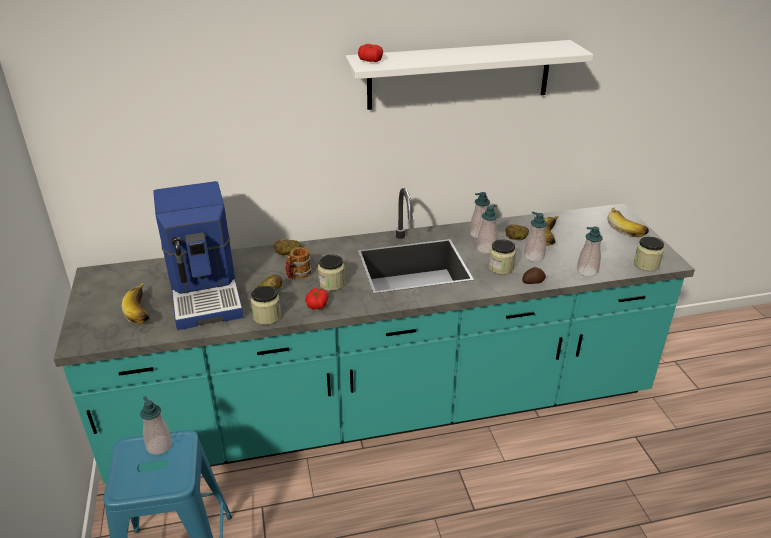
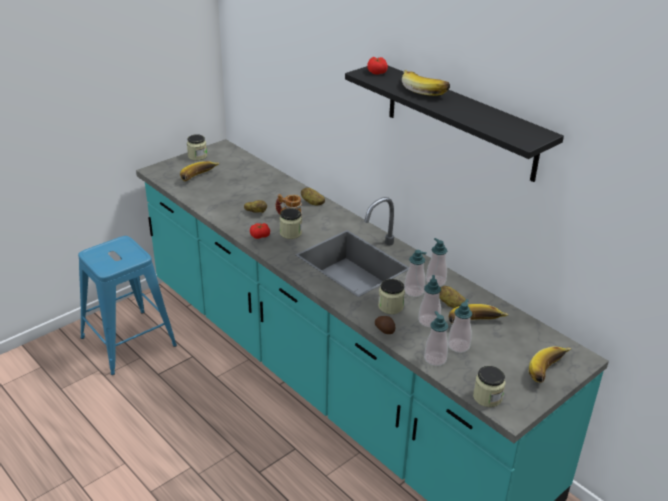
camera: 60 degrees right, 0 degrees up
(159, 446) = (130, 251): soap dispenser -> soap dispenser (458, 346)
(206, 291) = (238, 189): coffee machine -> none
(267, 316) = (229, 221): jar -> jar (197, 156)
(435, 54) = (425, 90): none -> banana
(459, 74) = (460, 121): white shelf -> black shelf

